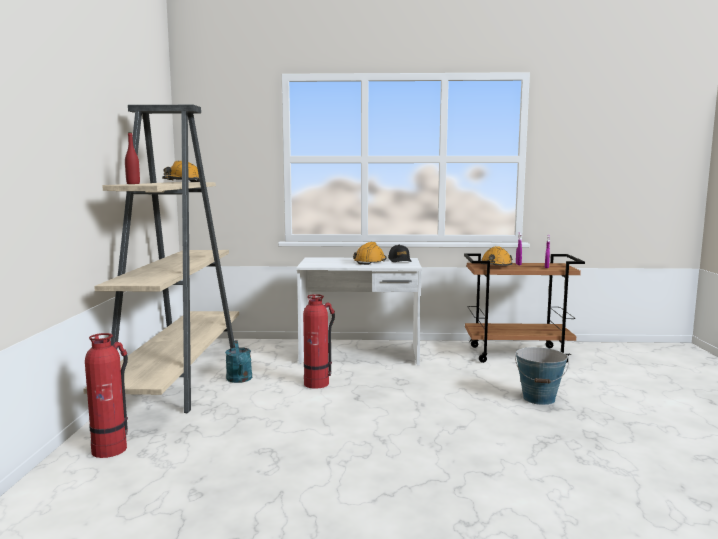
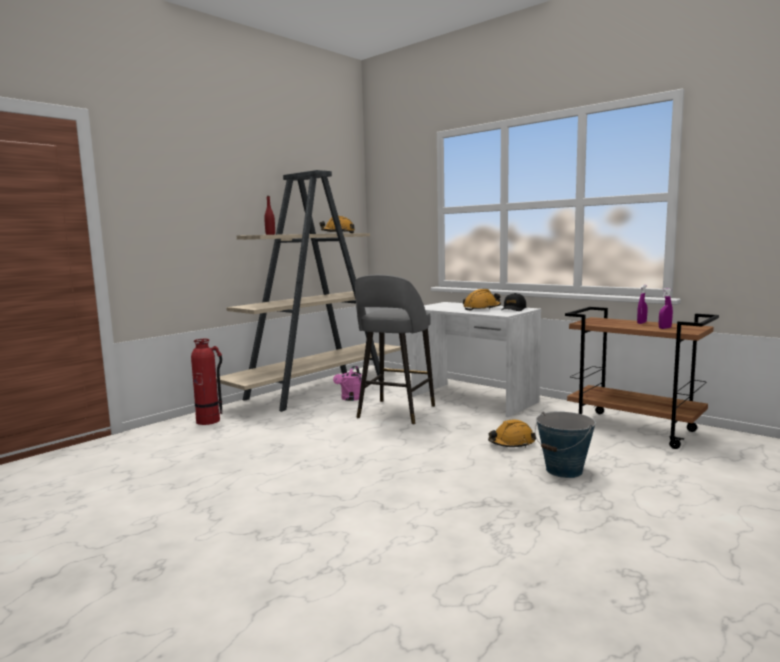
camera: 40 degrees right, 0 degrees up
(240, 380) = (350, 398): turquoise watering can -> pink watering can
(317, 383) = (395, 412): fire extinguisher -> grey stool
(495, 266) = (607, 322): orange hard hat -> orange hard hat (511, 443)

